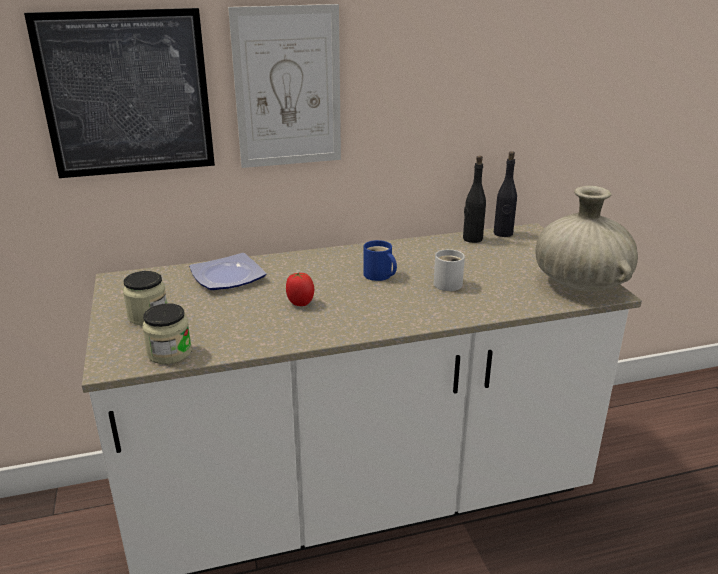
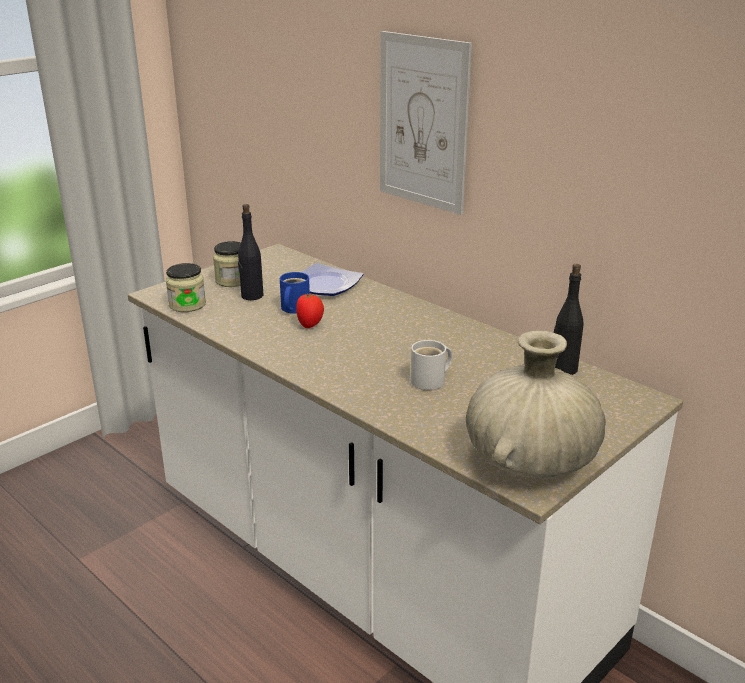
camera: 60 degrees right, 0 degrees up
(127, 94) = (312, 96): picture -> none
(378, 276) = (404, 343): blue mug -> blue mug (293, 308)
(503, 233) = (609, 384): black bottle -> black bottle (251, 296)

